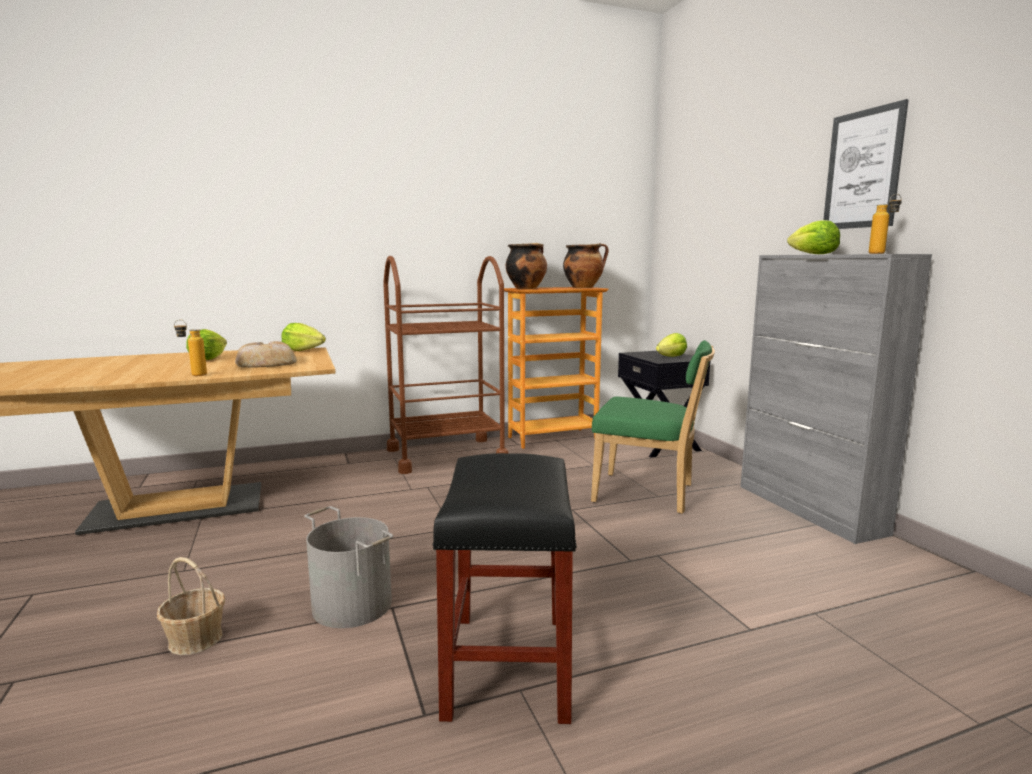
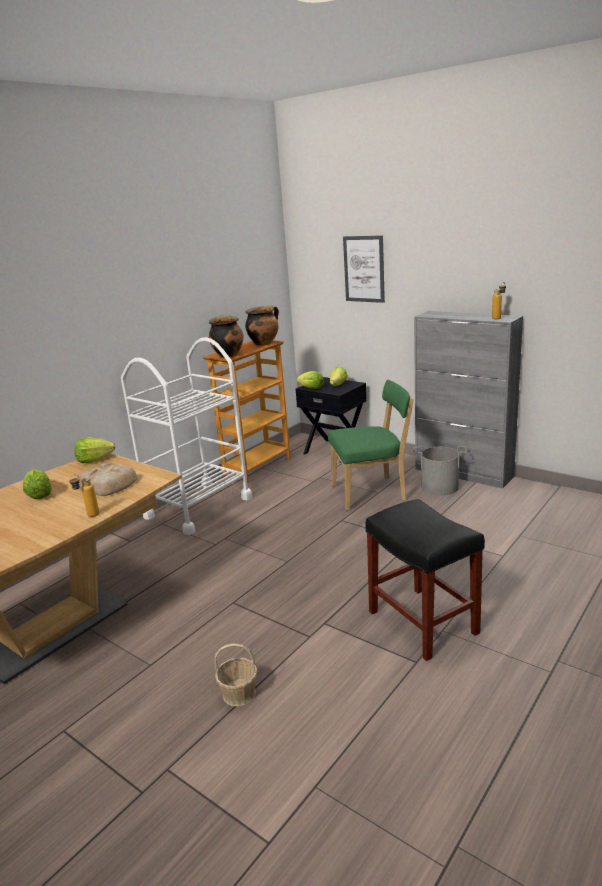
camera: 30 degrees left, 10 degrees up
(353, 604) = (299, 632): grey bucket -> grey bucket (439, 487)
(446, 455) = (198, 507): brown cart -> white cart
(813, 254) = (452, 316): lettuce -> lettuce (311, 388)
(863, 169) = (472, 259): picture -> picture (364, 269)

